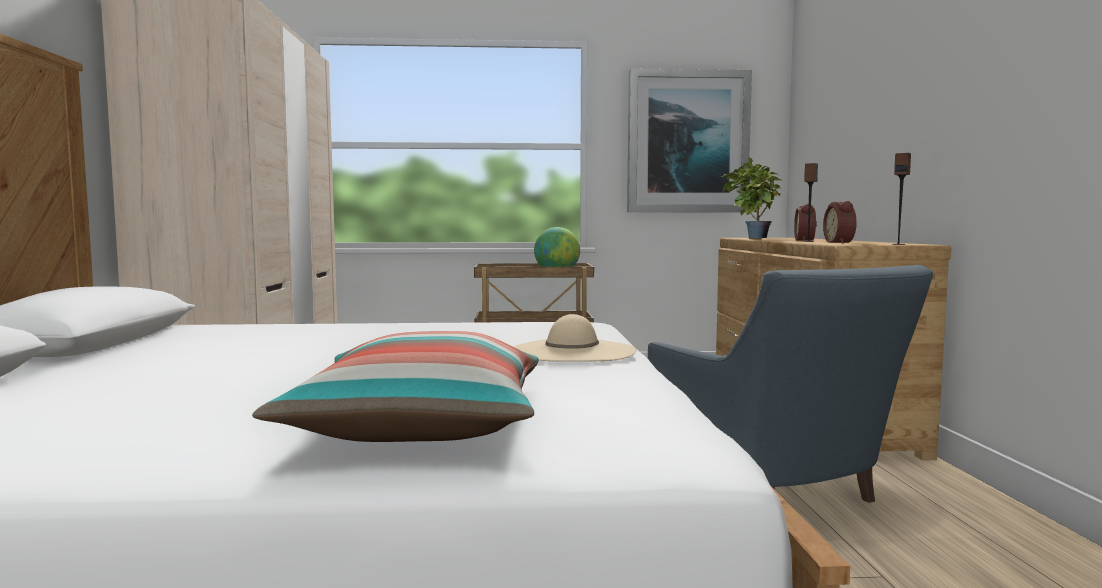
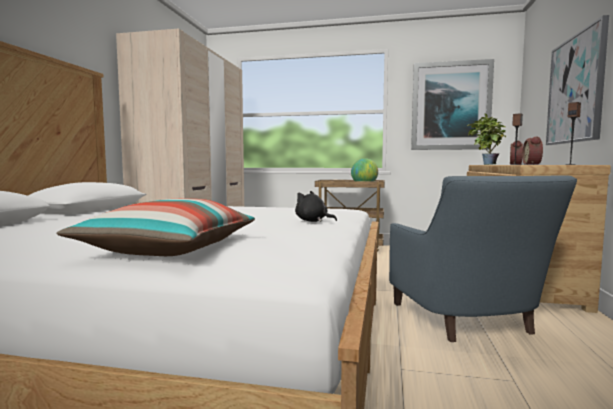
camera: 15 degrees right, 0 degrees up
(572, 351) = (313, 221): beige hat -> black plush toy
(887, 130) = (575, 89): none -> picture

